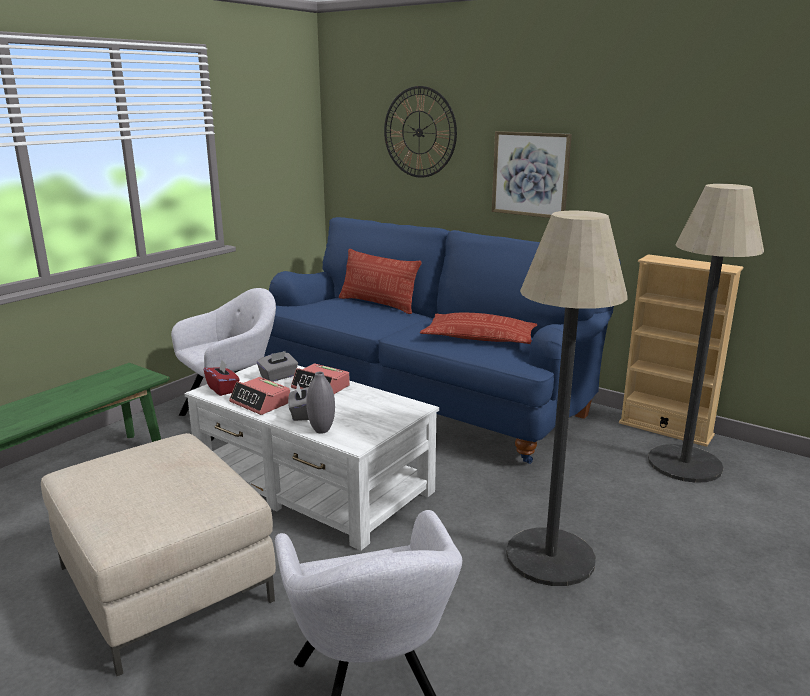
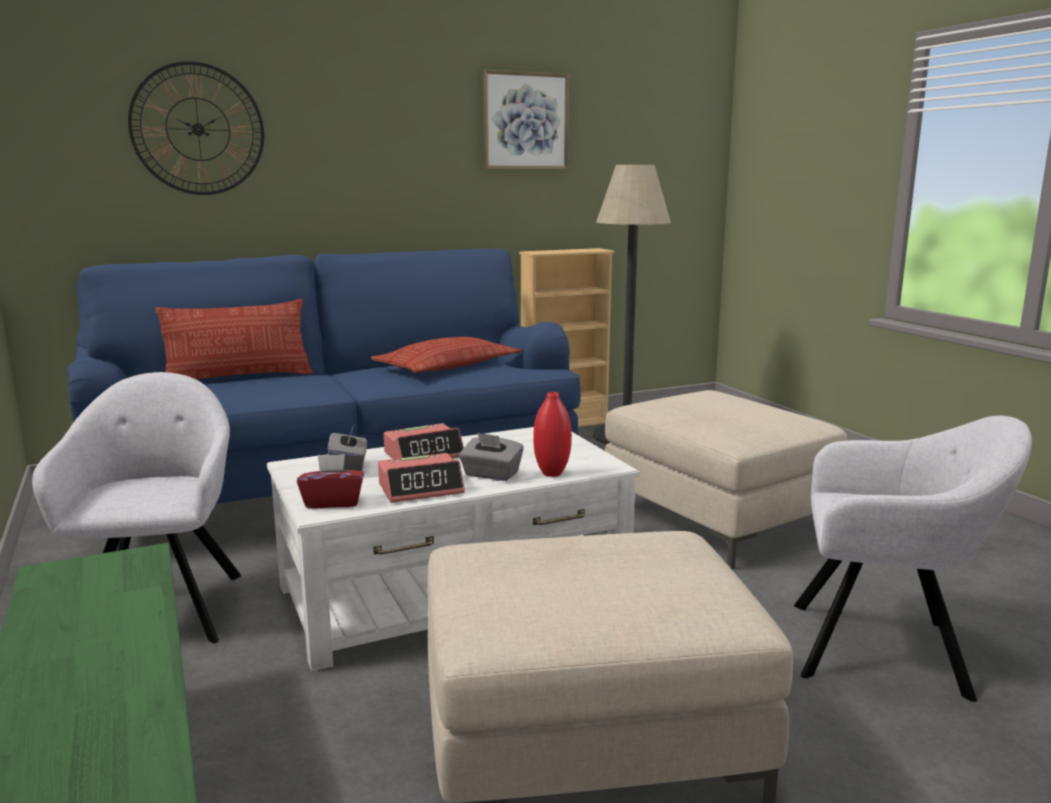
camera: 60 degrees left, 5 degrees down
(321, 430) = (552, 473): grey vase -> red vase
(530, 174) = (377, 178): picture -> picture (525, 121)
(550, 557) = (716, 519): floor lamp -> beige ottoman

